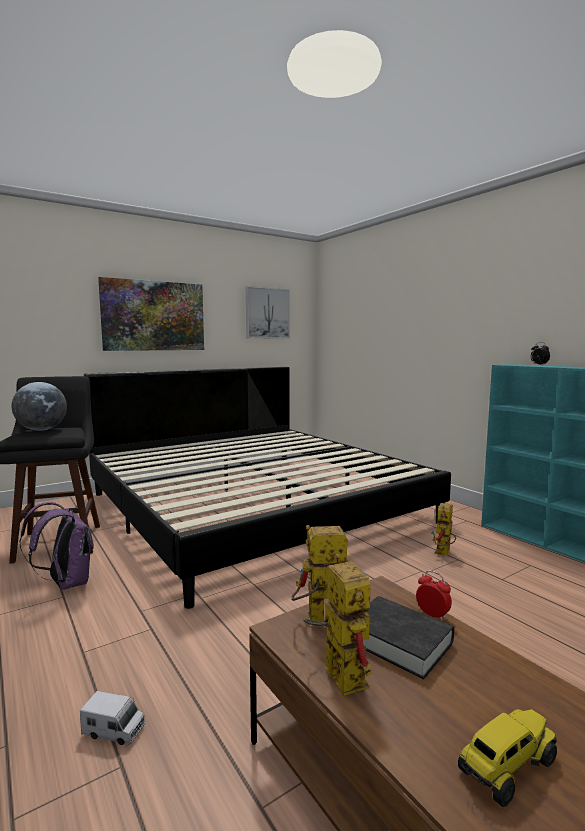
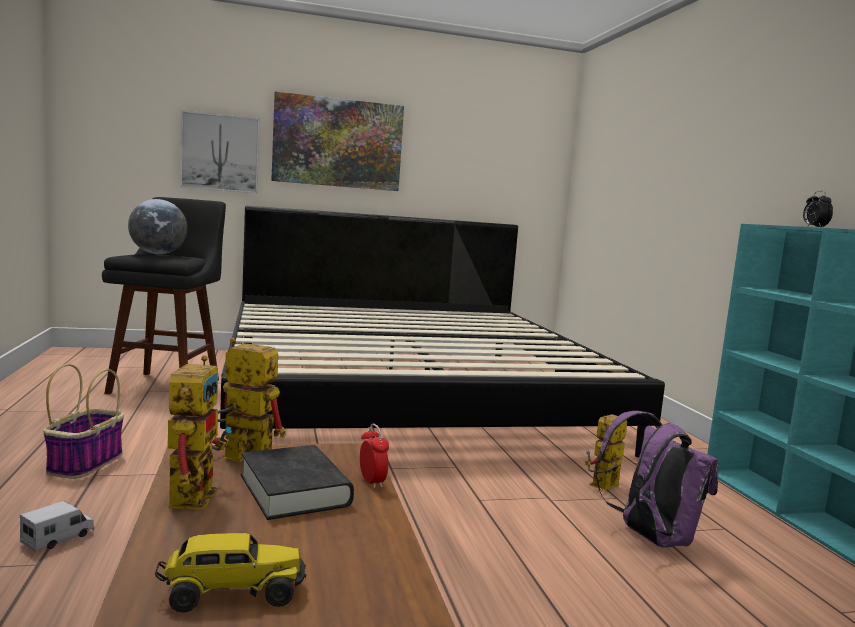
camera: 20 degrees right, 0 degrees up
(62, 641) = (86, 463): none -> basket
(66, 583) = (136, 420): purple backpack -> purple backpack (650, 537)
(114, 731) = (58, 538): toy truck -> toy truck turned 90 degrees counterclockwise
(267, 313) = (495, 149): picture -> picture (220, 153)

